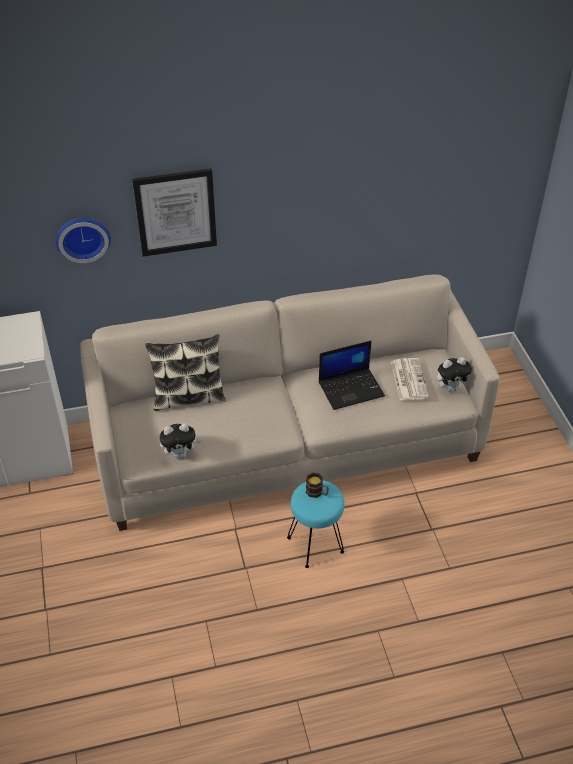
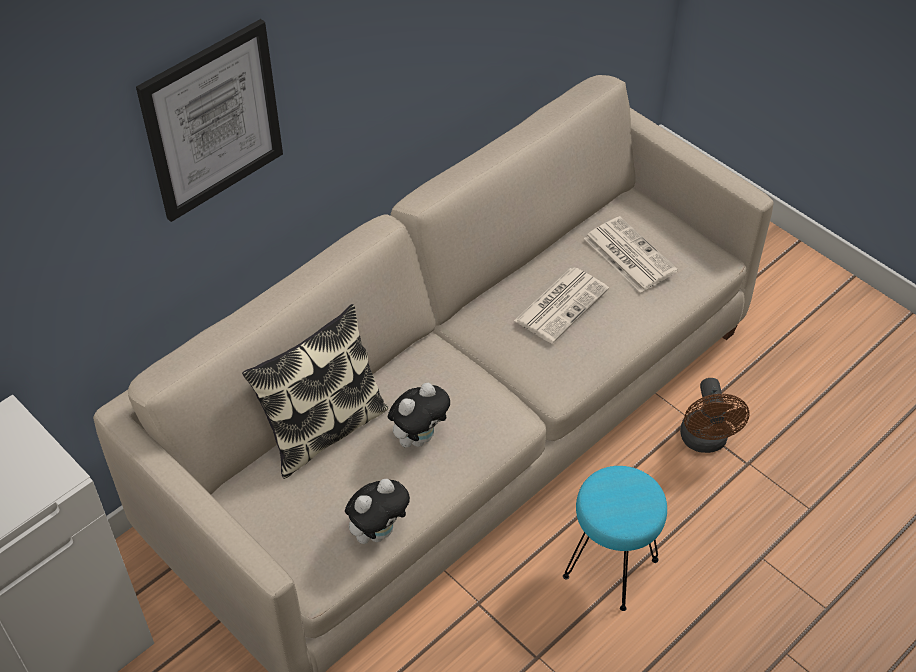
camera: 30 degrees left, 5 degrees up
(82, 237) = (65, 229): wall clock -> none
(317, 492) = (616, 491): mug -> none
(351, 388) = (561, 304): laptop -> newspaper
(416, 507) = (705, 441): none -> brown fan
(451, 388) = (688, 243): plush toy -> plush toy (419, 437)

